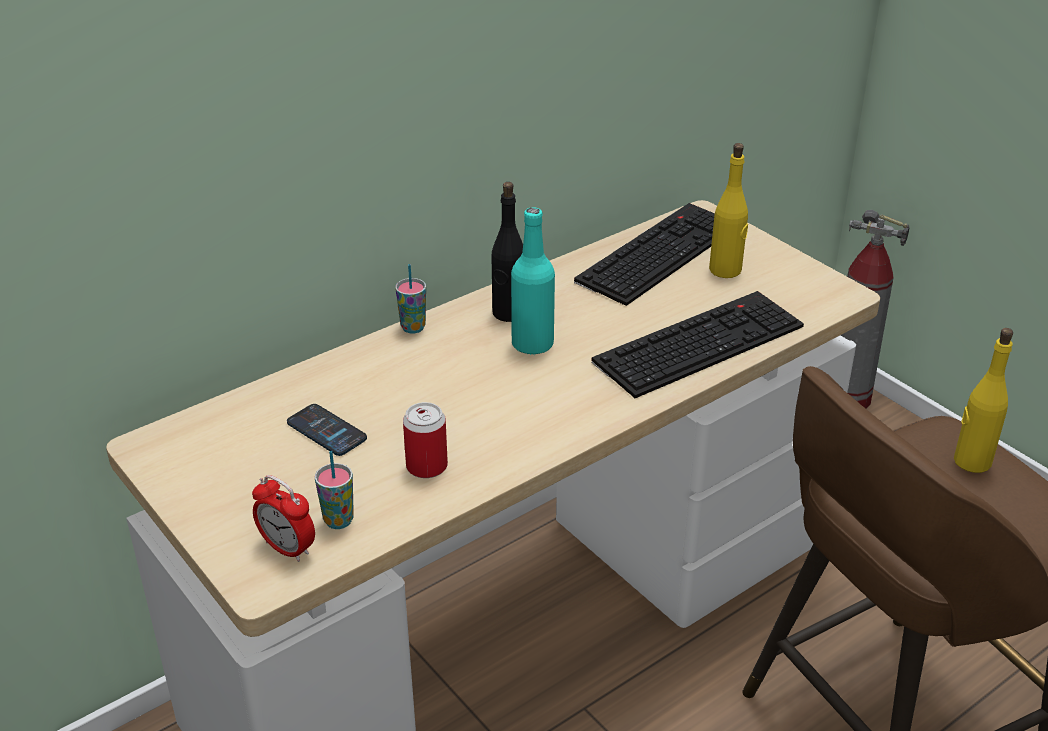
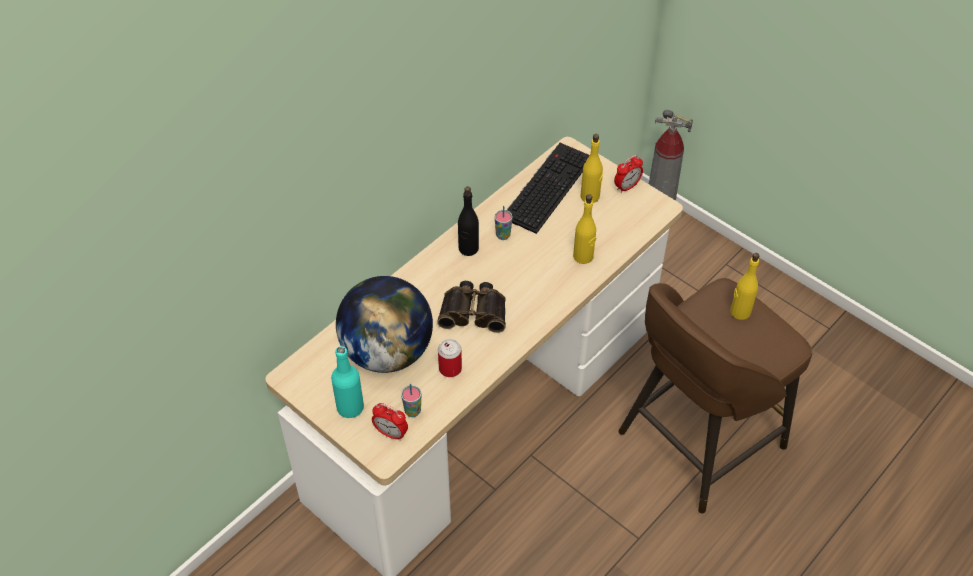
camera: 10 degrees left, 15 degrees up
(326, 431) = (387, 352): phone -> globe
(413, 328) = (414, 268): cup -> cup (503, 235)
(493, 392) = (474, 311): none -> binoculars
(532, 344) = (488, 271): turquoise bottle -> turquoise bottle (350, 408)
(699, 342) = (583, 256): keyboard -> yellow bottle
(789, 264) = (627, 187): none -> alarm clock

